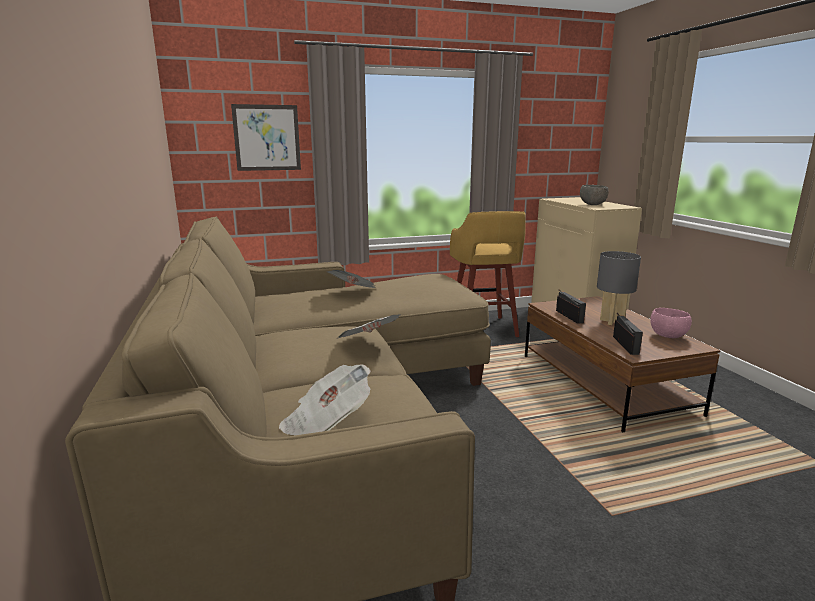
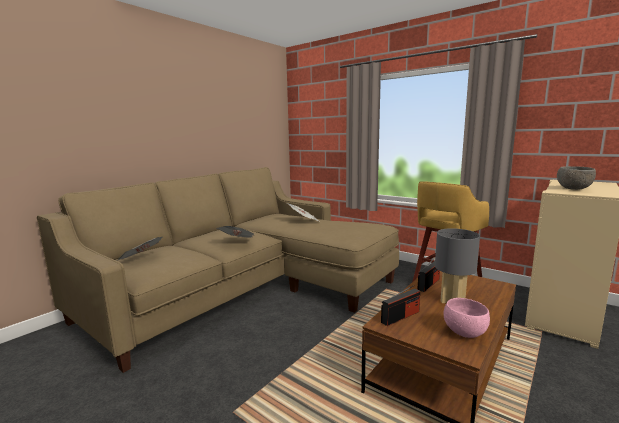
camera: 55 degrees right, 5 degrees down
(267, 138) = (329, 125): picture -> none

